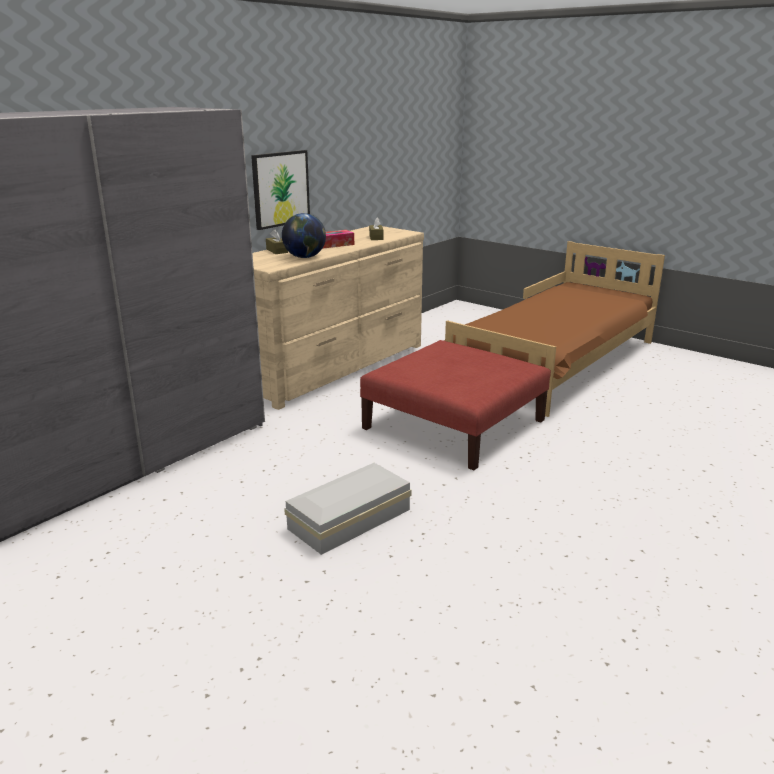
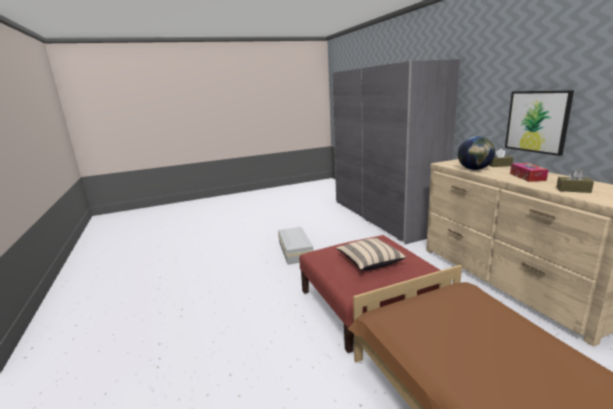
camera: 120 degrees right, 5 degrees down
(458, 367) = (369, 262): none -> beige pillow

